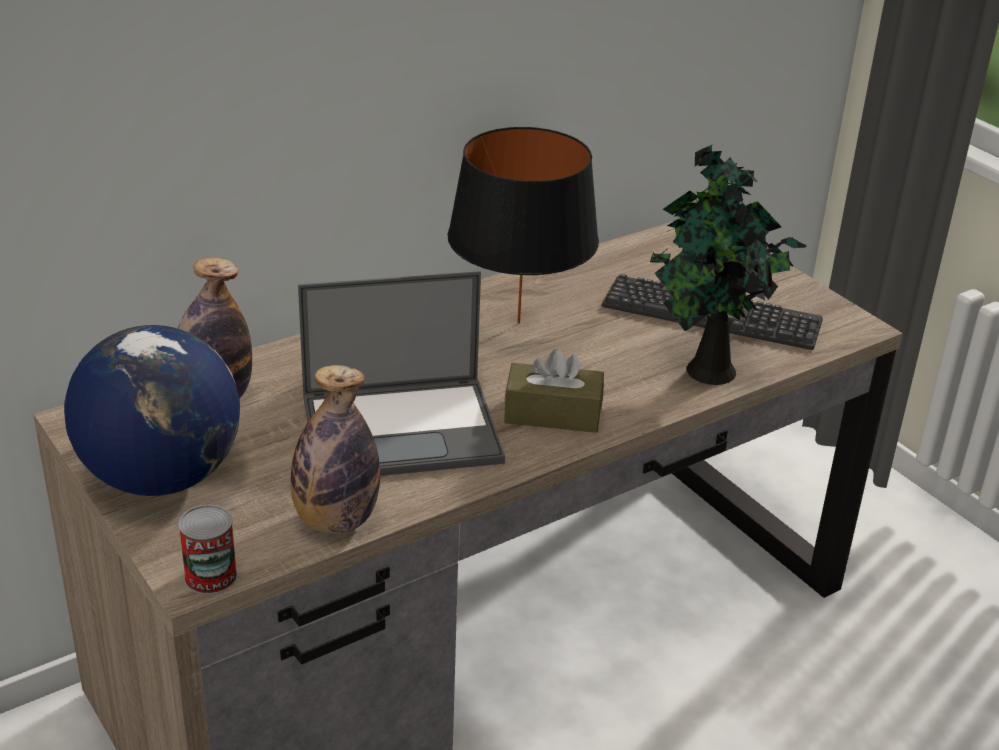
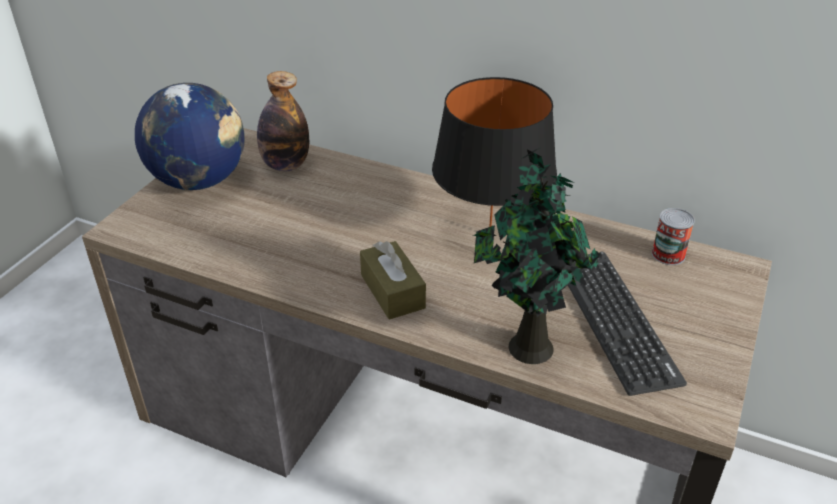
camera: 60 degrees right, 5 degrees up
(211, 577) = (123, 233): can -> can (668, 254)
(335, 521) = (203, 252): bottle -> none
(403, 428) = (317, 238): laptop -> none

